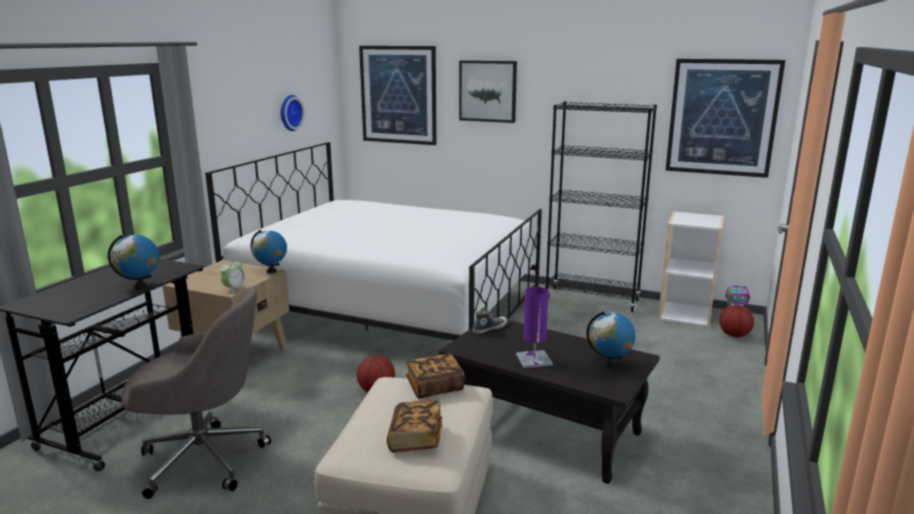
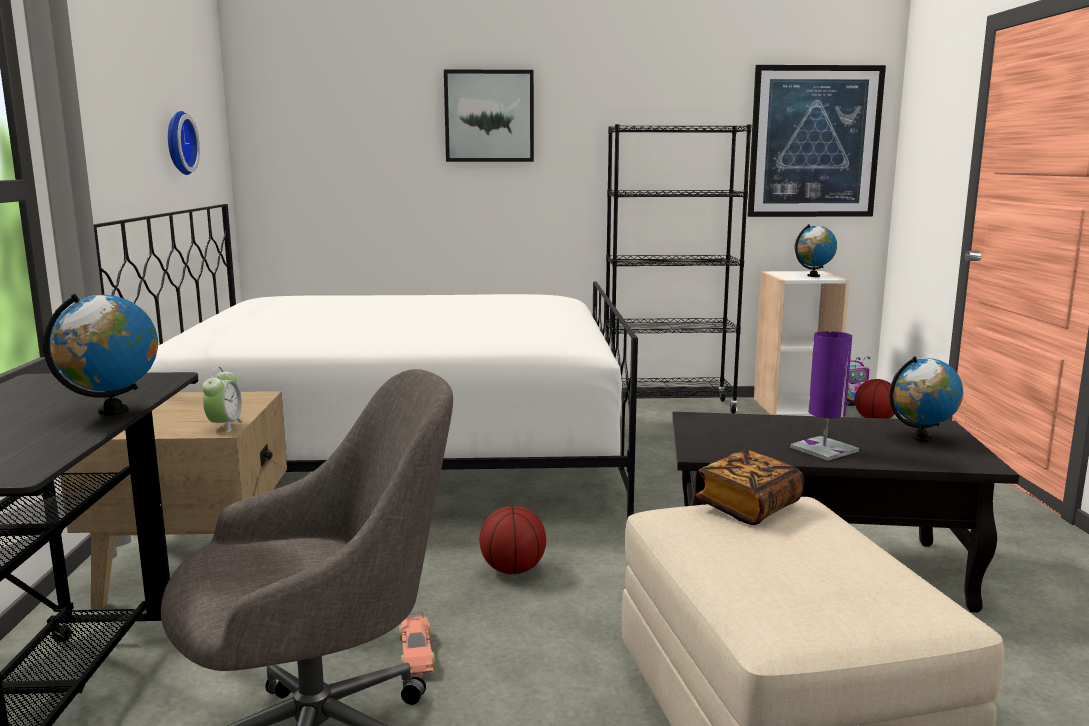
camera: 25 degrees left, 5 degrees down
(271, 271) = (258, 395): globe -> globe (813, 276)
(287, 424) = (416, 654): none -> toy car
(398, 95) = (337, 127): picture -> none
(415, 439) = (843, 579): book -> none
(489, 328) = (701, 425): shoe -> none

